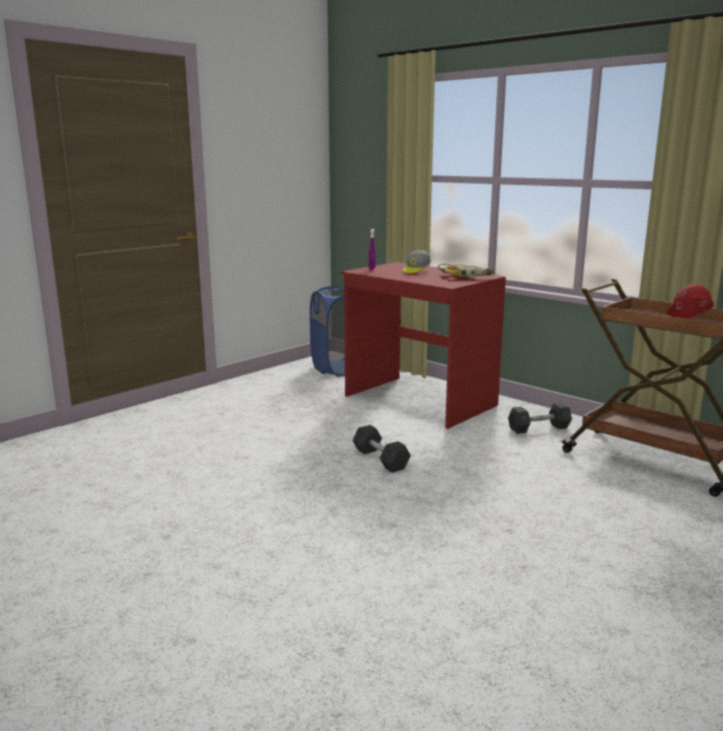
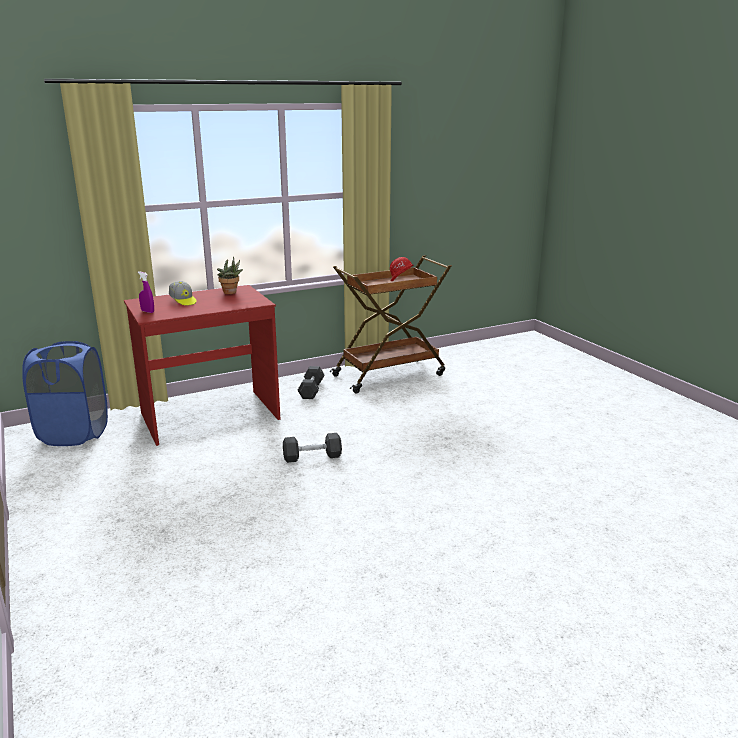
camera: 70 degrees left, 5 degrees up
(465, 276) = (231, 293): power drill -> potted plant

